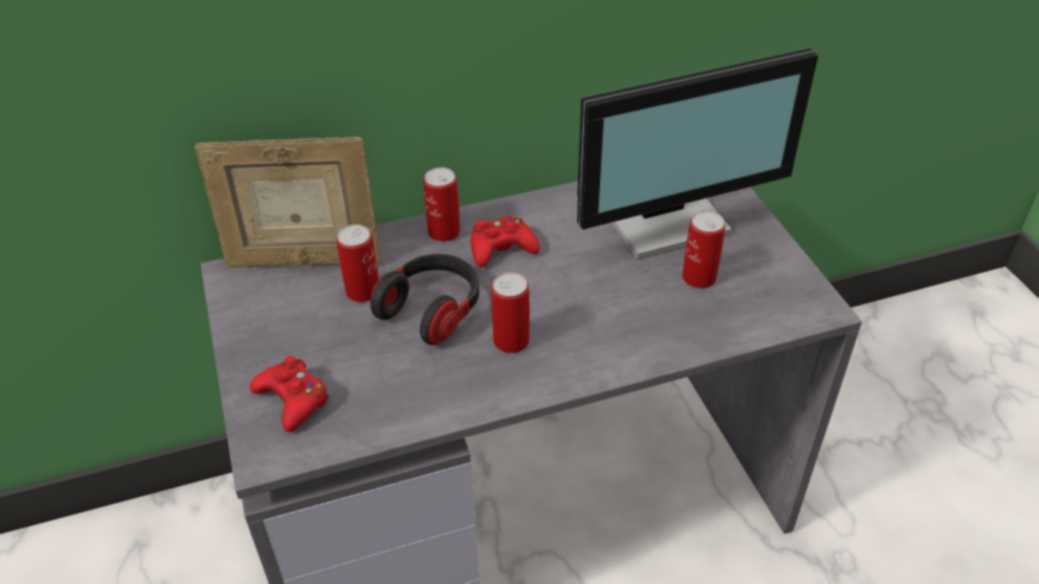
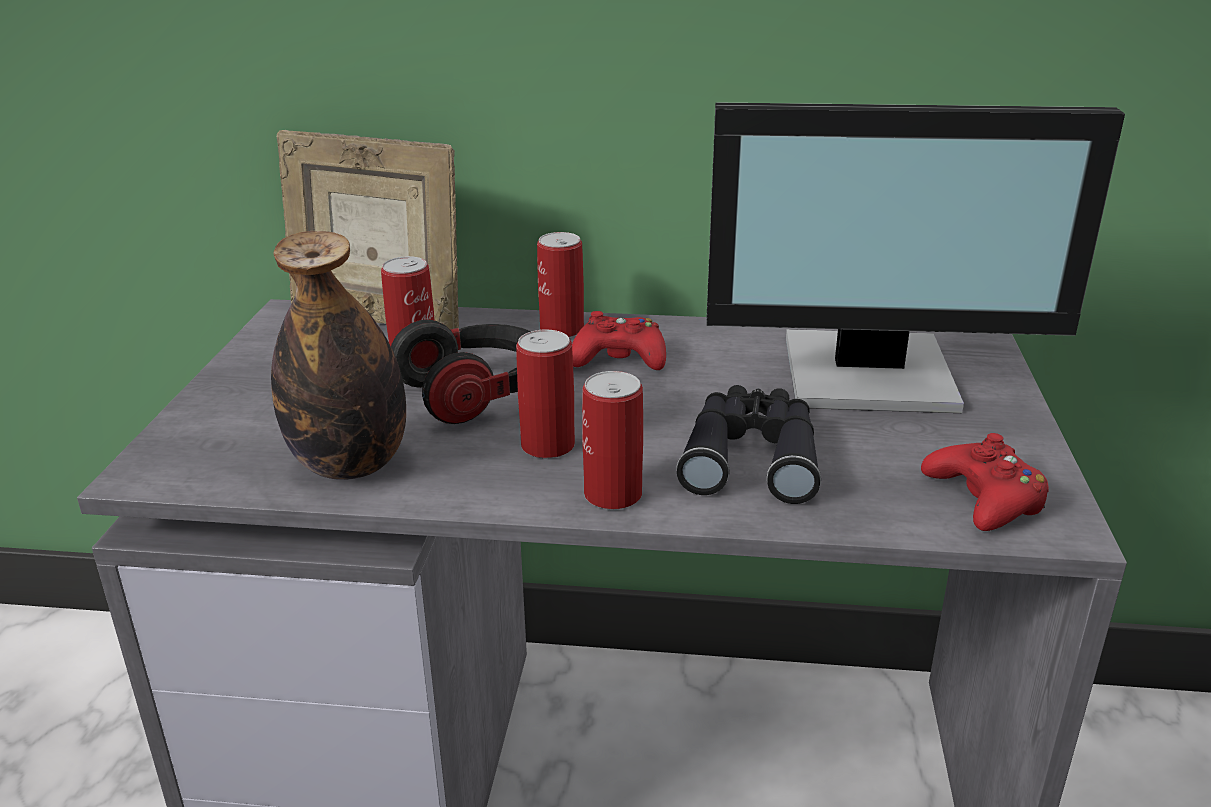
camera: 25 degrees right, 15 degrees down
(293, 400) = (232, 432): red game controller -> red game controller (985, 498)
(398, 399) = (350, 464): none -> bottle
(636, 309) = (751, 456): none -> black binoculars
(699, 277) = (875, 446): can -> can (613, 495)

